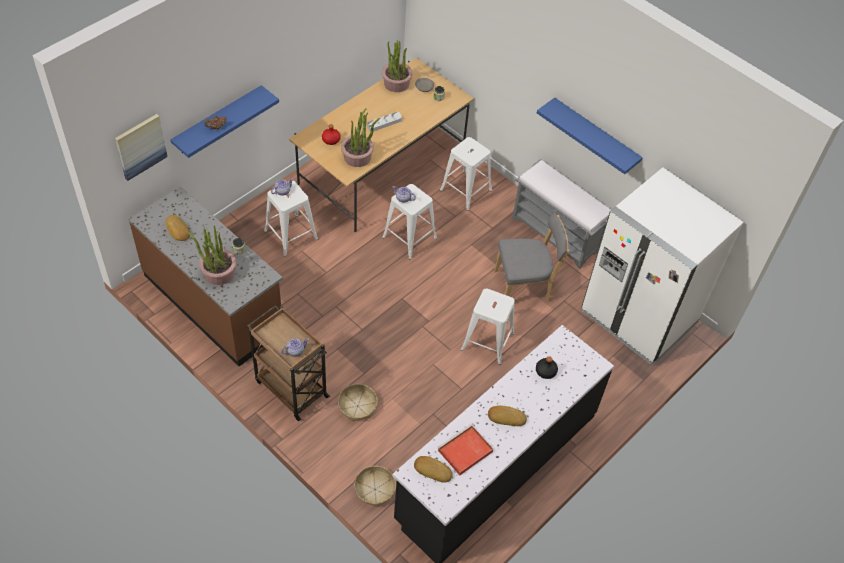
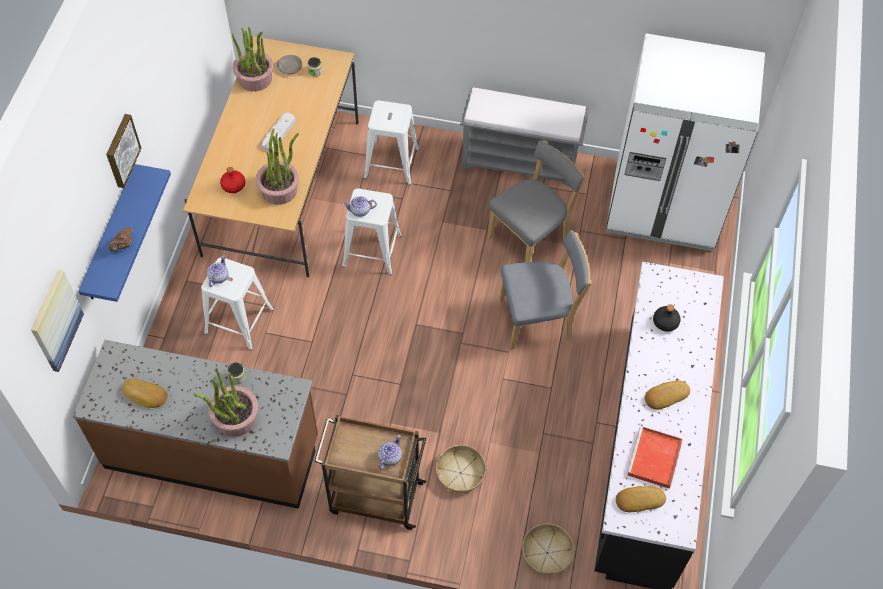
camera: 30 degrees left, 5 degrees up
(251, 68) = (121, 150): none -> picture
(487, 341) = (538, 320): white stool -> grey chair
(595, 135) = (542, 32): blue shelf -> none

